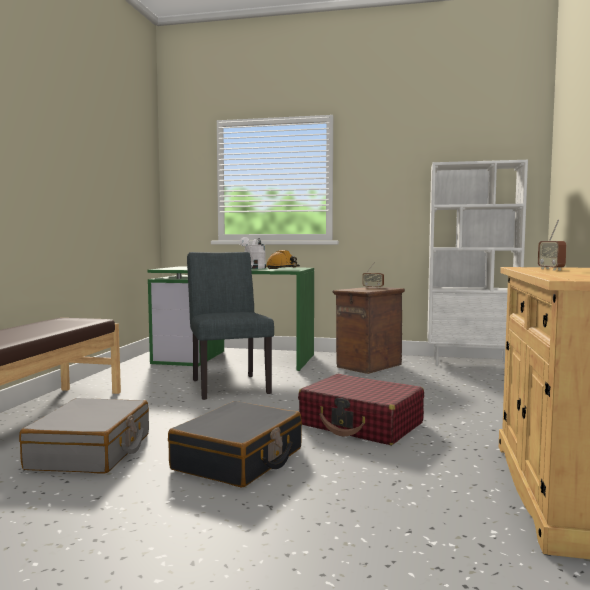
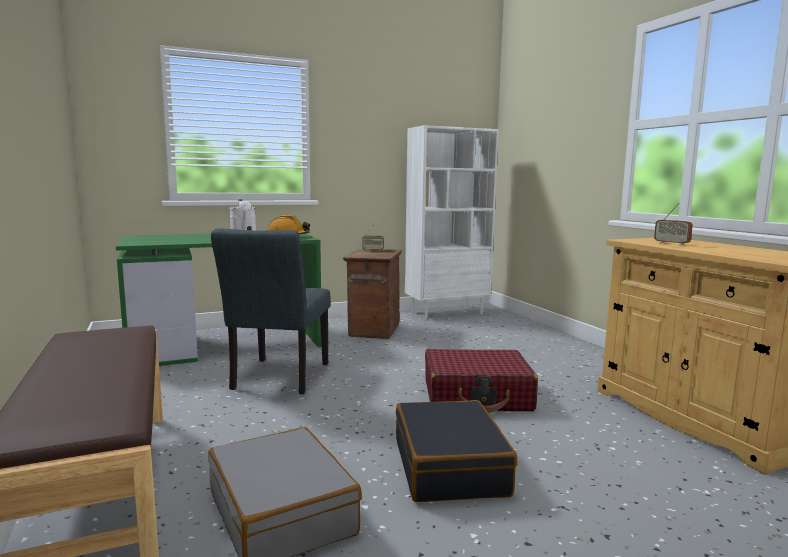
camera: 35 degrees left, 5 degrees up
(228, 384) = (277, 379): grey chair -> grey chair turned 120 degrees counterclockwise

